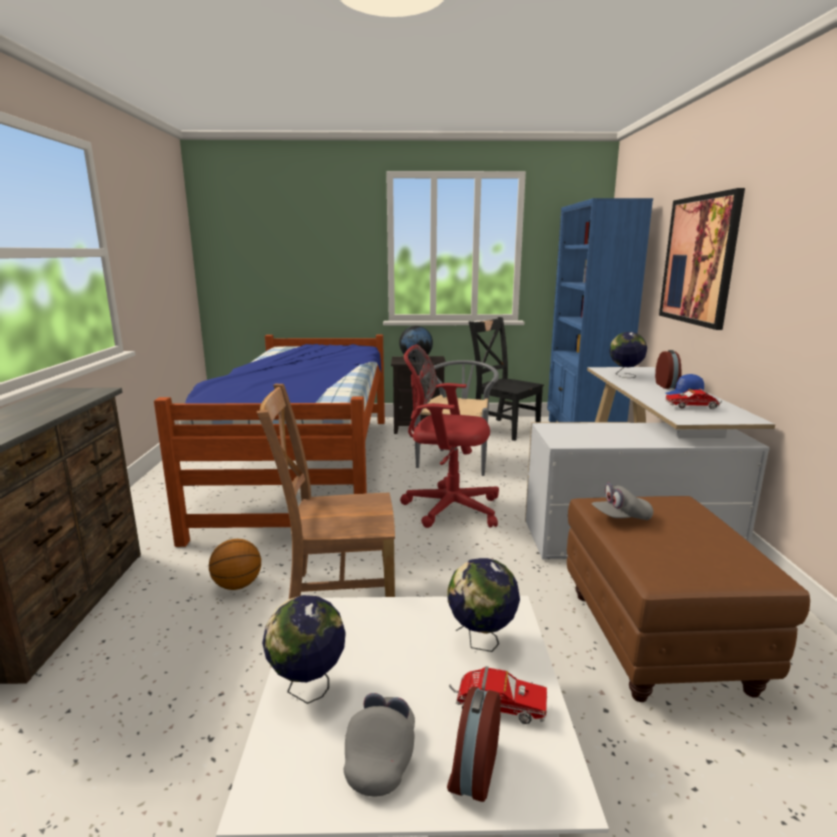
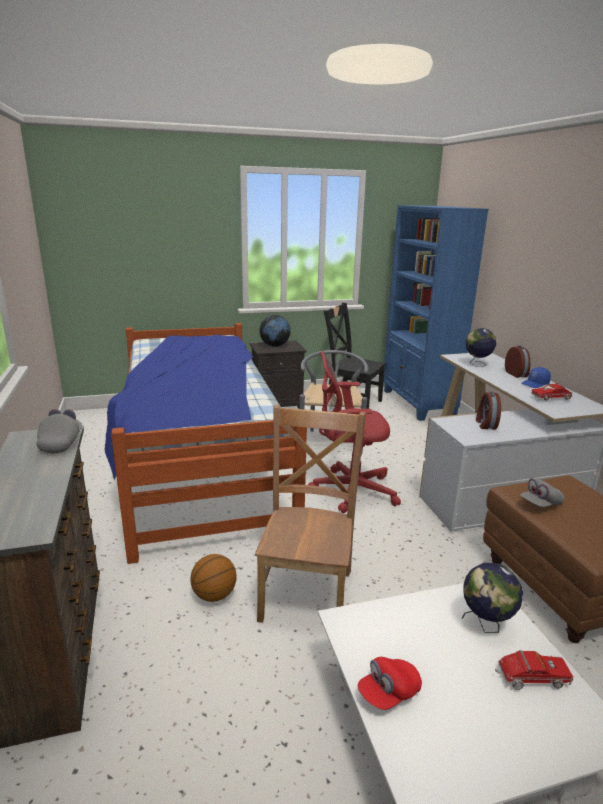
camera: 15 degrees left, 5 degrees up
(308, 689) = (388, 693): globe -> red cap
(336, 596) = (307, 591): brown chair -> brown chair turned 120 degrees clockwise
(381, 756) = (479, 737): grey cap -> grey cap (61, 443)
(472, 769) = (545, 732): alarm clock -> alarm clock (485, 424)
(699, 260) = (537, 270): picture -> none

